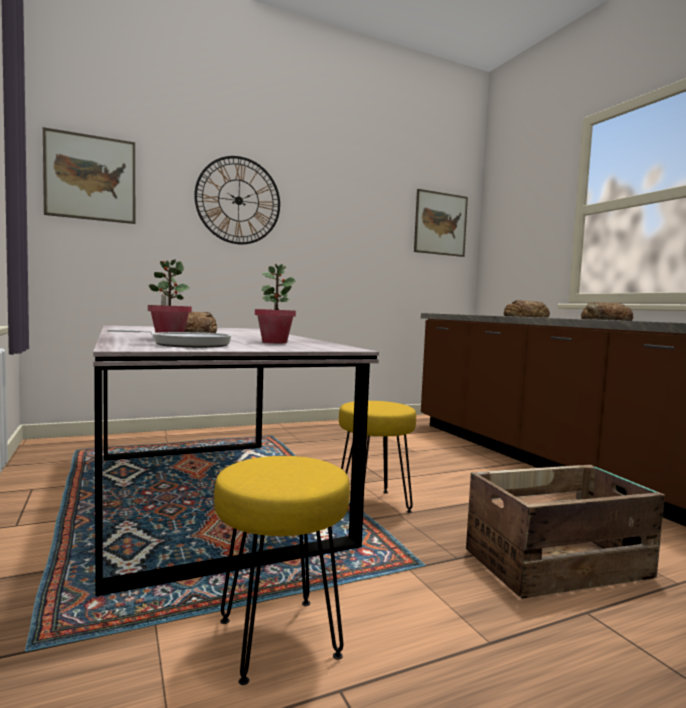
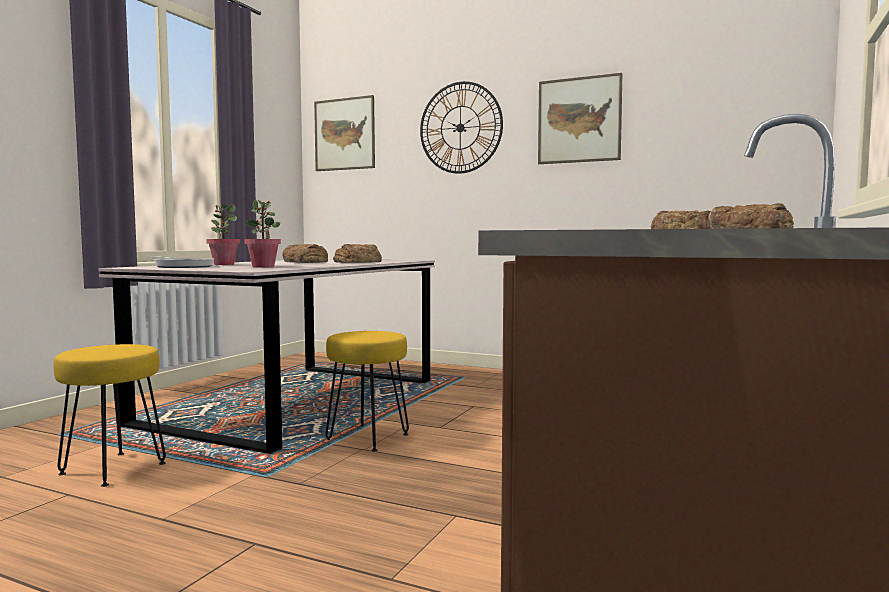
camera: 50 degrees right, 0 degrees up
(239, 331) = (358, 262): none -> bread
(440, 224) = (745, 100): picture -> picture (579, 120)
(559, 564) = (348, 519): crate -> none

